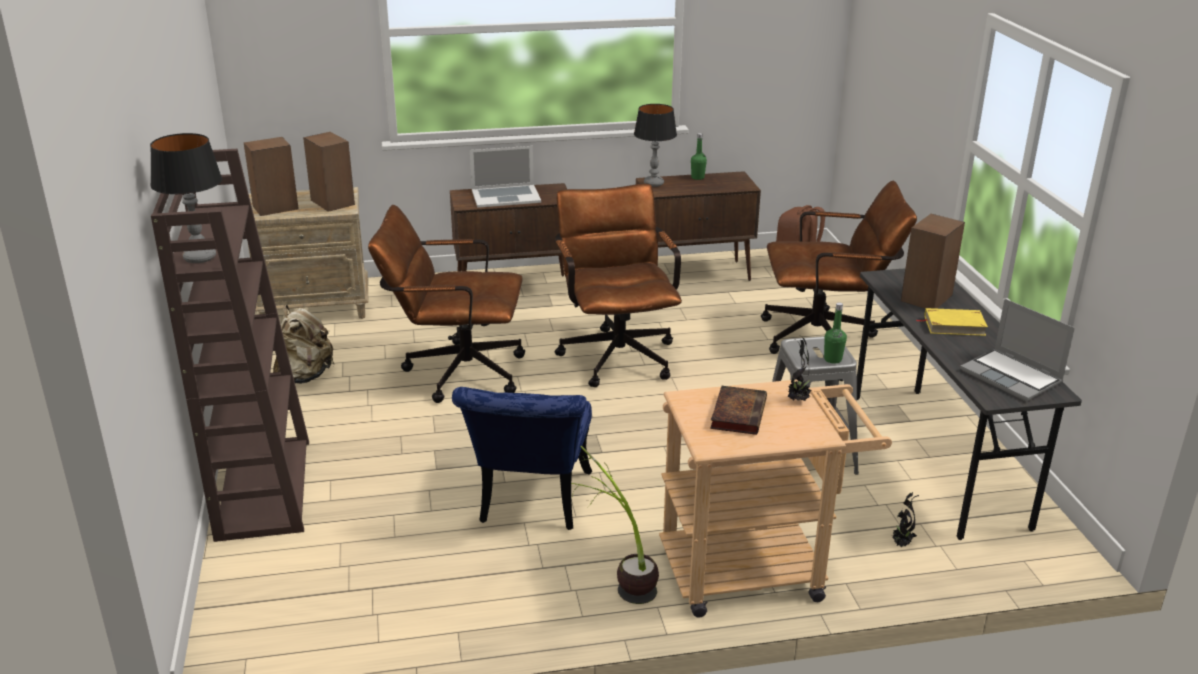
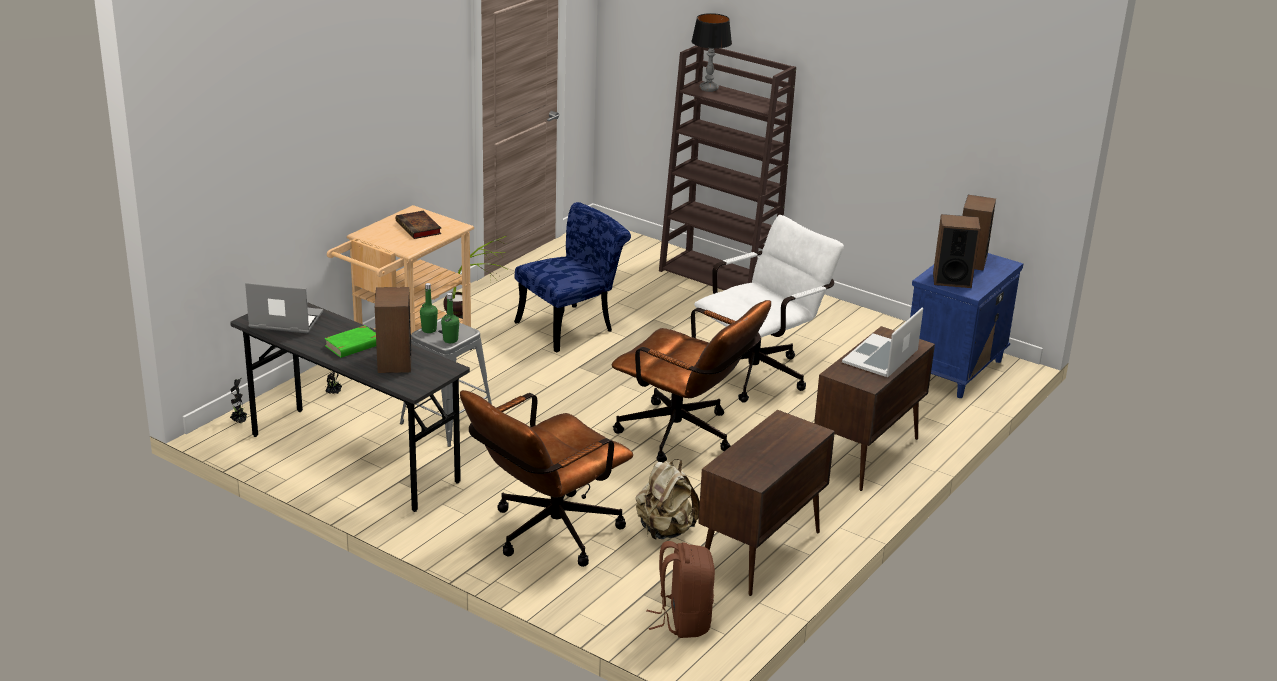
camera: 135 degrees right, 0 degrees up
(304, 376) = (838, 328): beige backpack -> beige backpack (665, 530)
(316, 307) = (953, 370): beige nightstand -> blue nightstand
(454, 372) = (761, 372): brown office chair -> white office chair
(531, 504) = (572, 326): blue chair -> blue chair turned 90 degrees clockwise
(653, 183) = (805, 429): table lamp -> none
(697, 177) = (784, 458): green bottle -> green bottle (450, 340)
(797, 399) = (396, 245): potted plant -> potted plant (240, 422)
(954, 325) = (353, 345): yellow book -> green book

